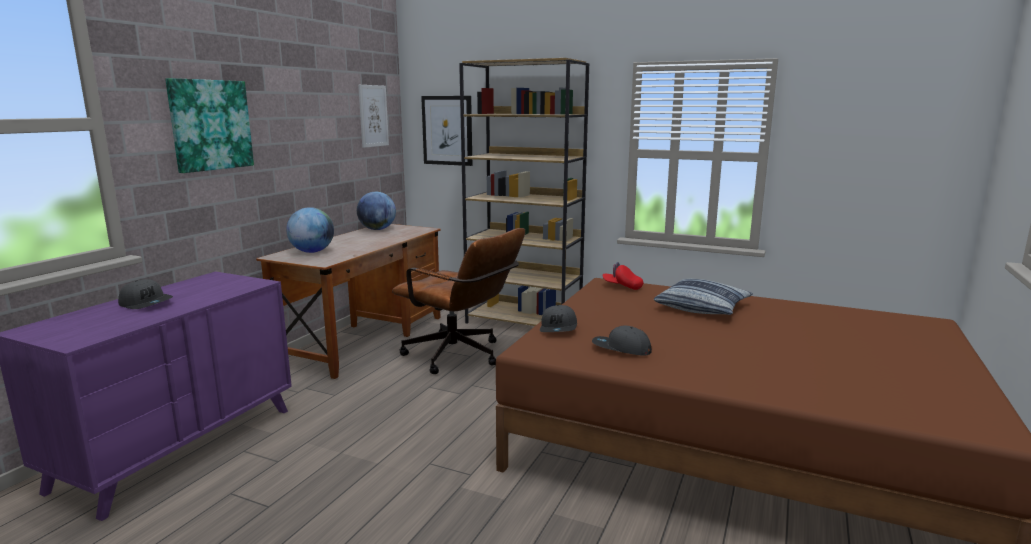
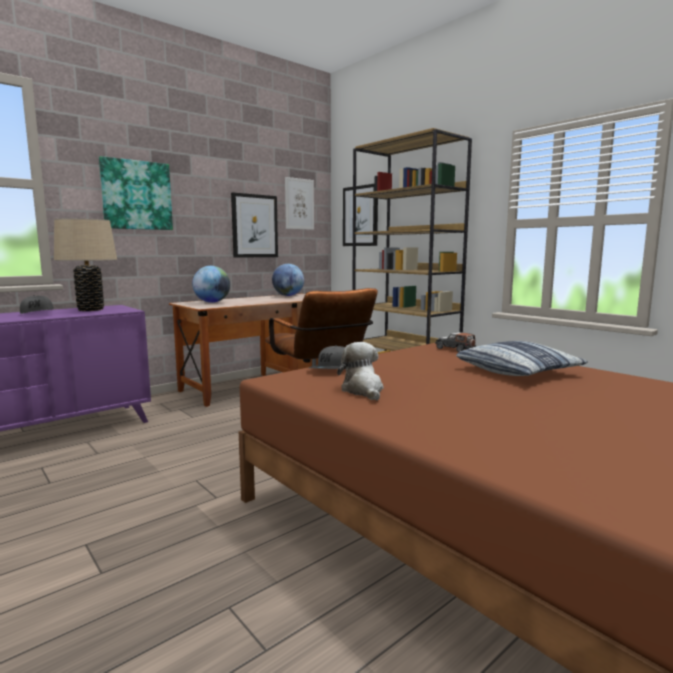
camera: 25 degrees right, 5 degrees down
(202, 287) = (90, 309): none -> beige table lamp
(332, 148) = (254, 226): none -> picture
(621, 349) = (363, 390): grey cap -> plush toy
(622, 286) = (455, 349): red cap -> toy car

